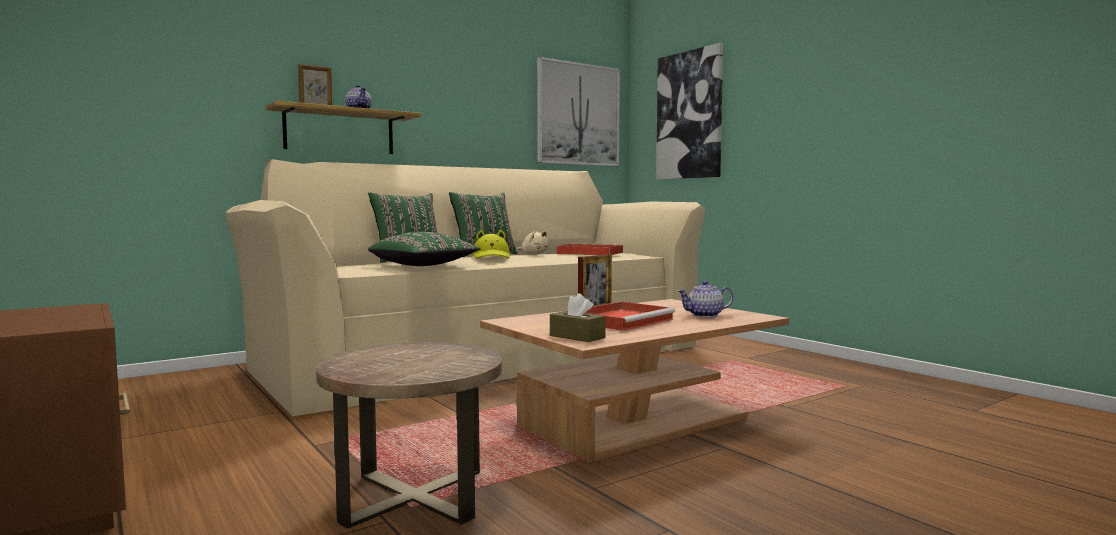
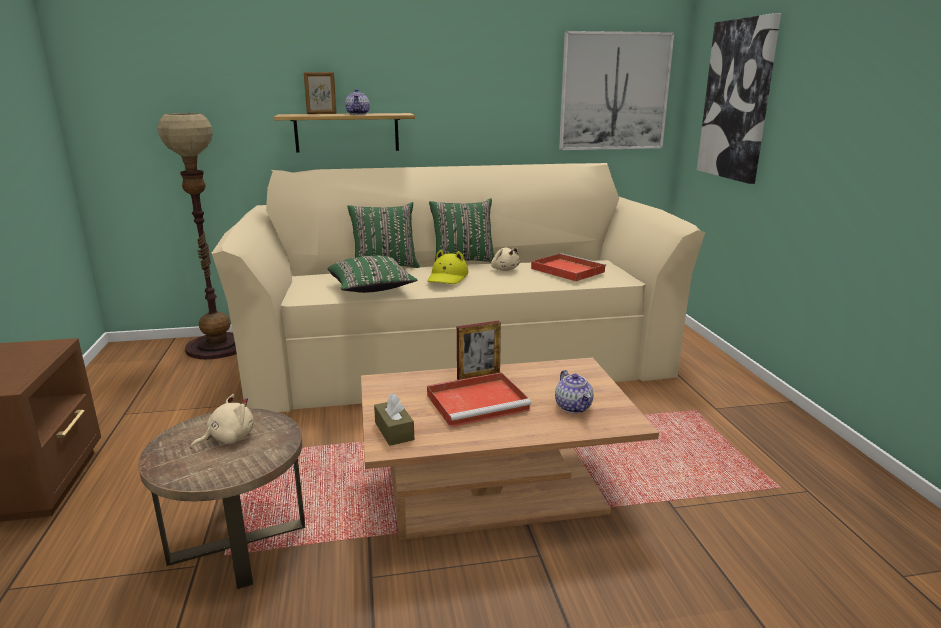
camera: 25 degrees right, 15 degrees up
(180, 380) = (218, 346): none -> floor lamp
(410, 357) = (228, 438): none -> beige plush toy
(705, 315) = (574, 407): teapot -> teapot turned 120 degrees counterclockwise

